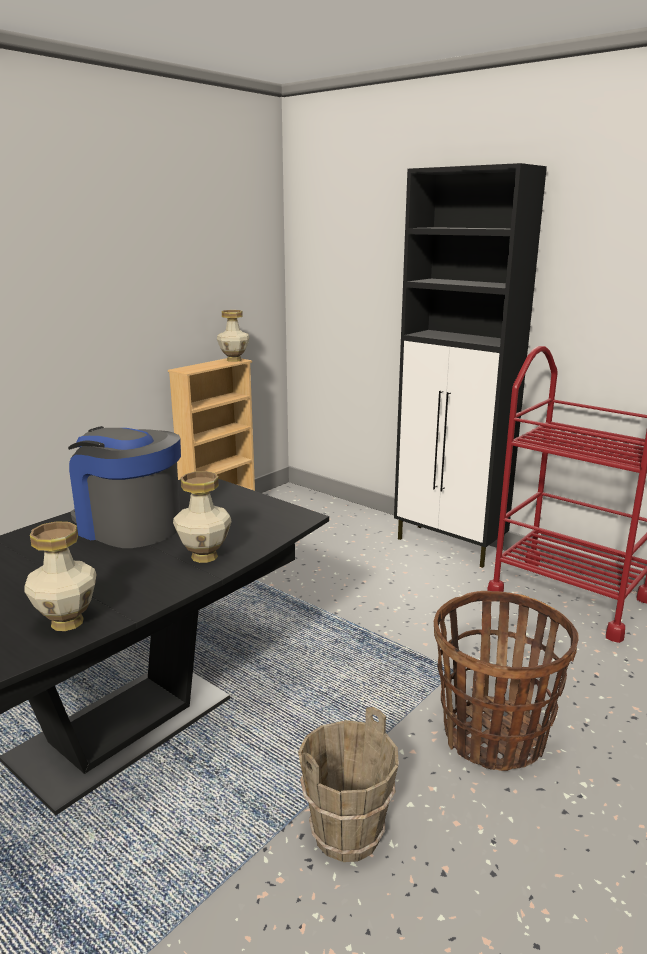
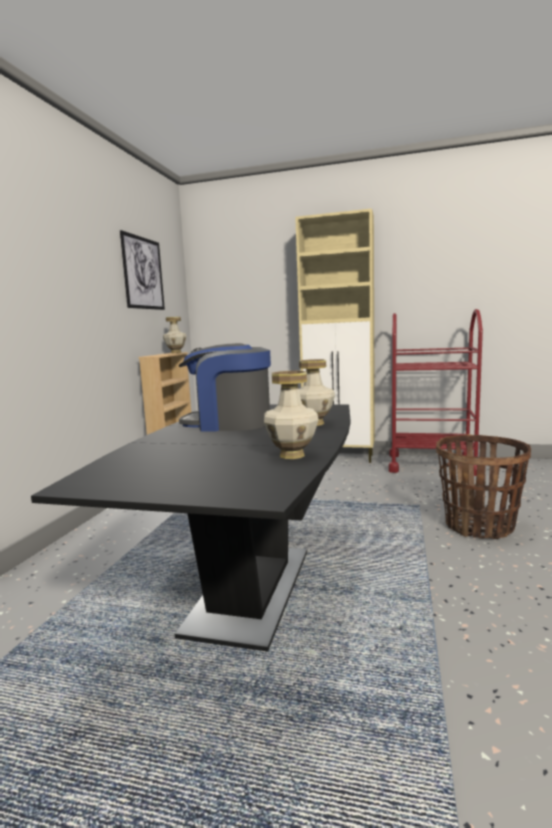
camera: 25 degrees left, 10 degrees down
(190, 250) = (143, 273): none -> picture
(348, 834) = (470, 590): brown bucket -> none
(450, 546) = (340, 458): black cabinet -> beige cabinet

